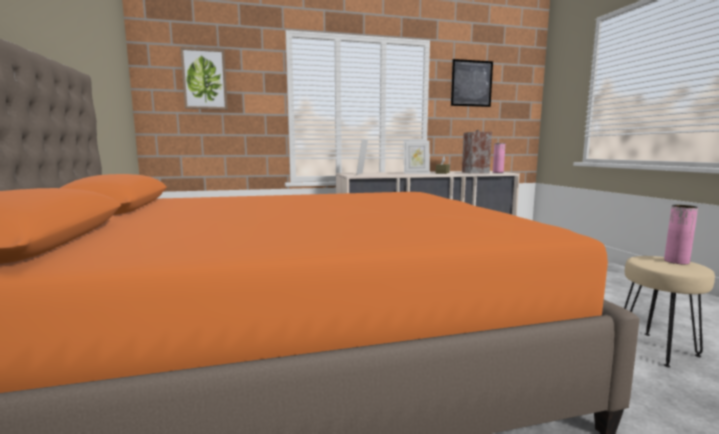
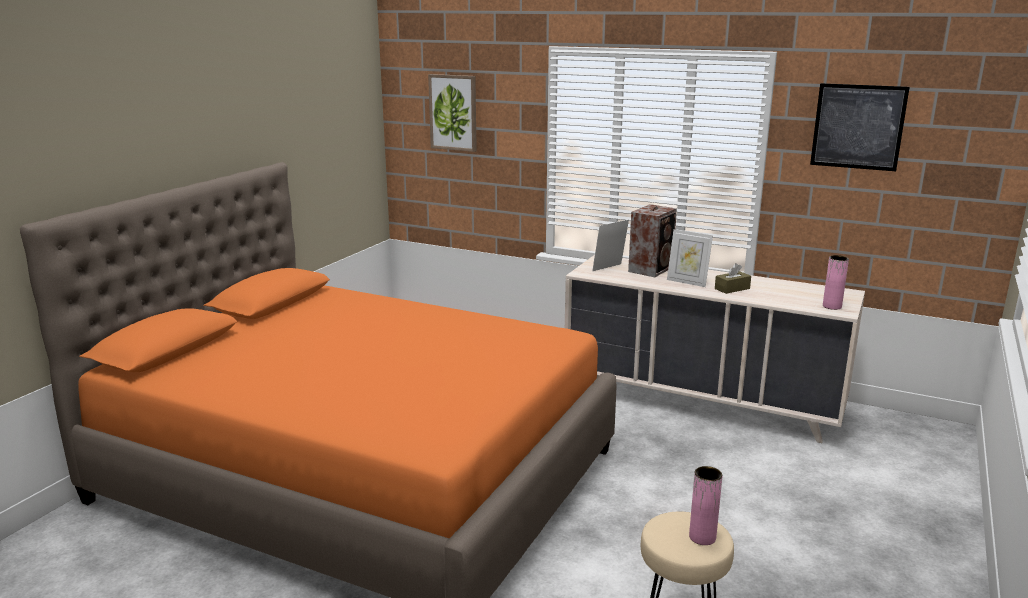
camera: 40 degrees right, 10 degrees up
(475, 172) = (793, 297): speaker -> speaker (651, 269)

